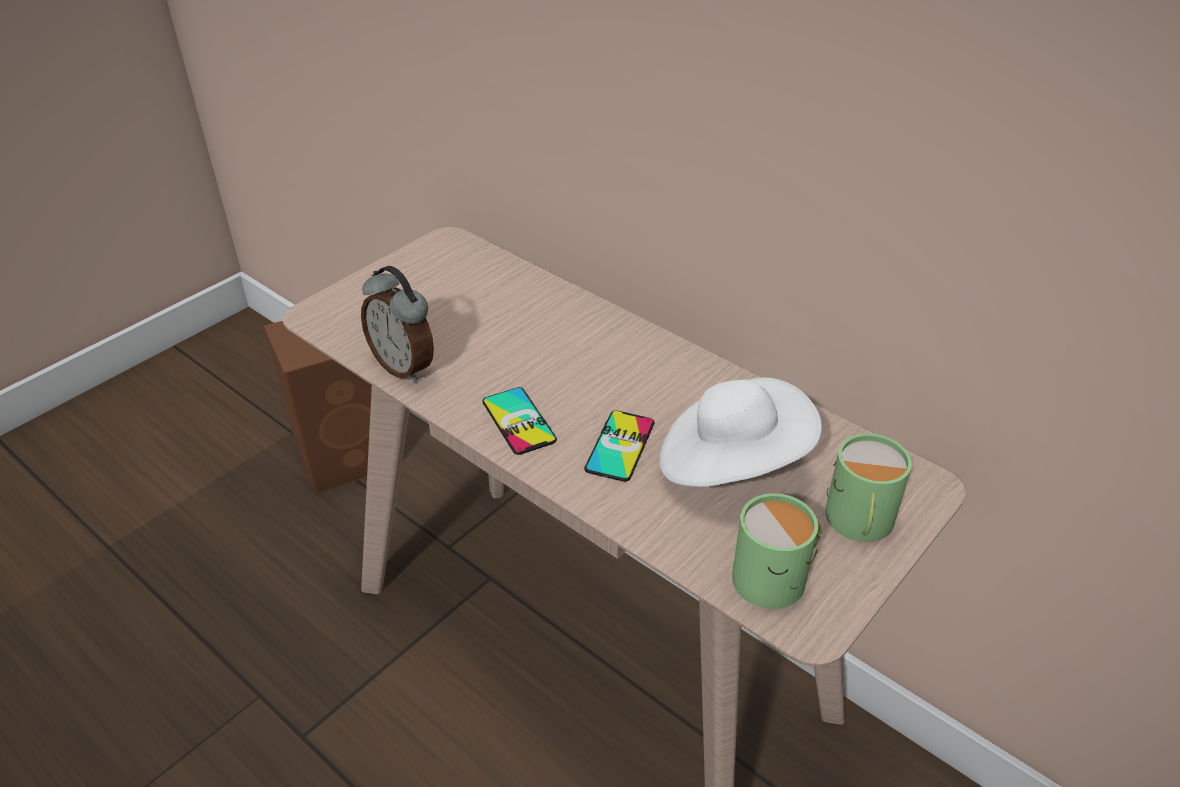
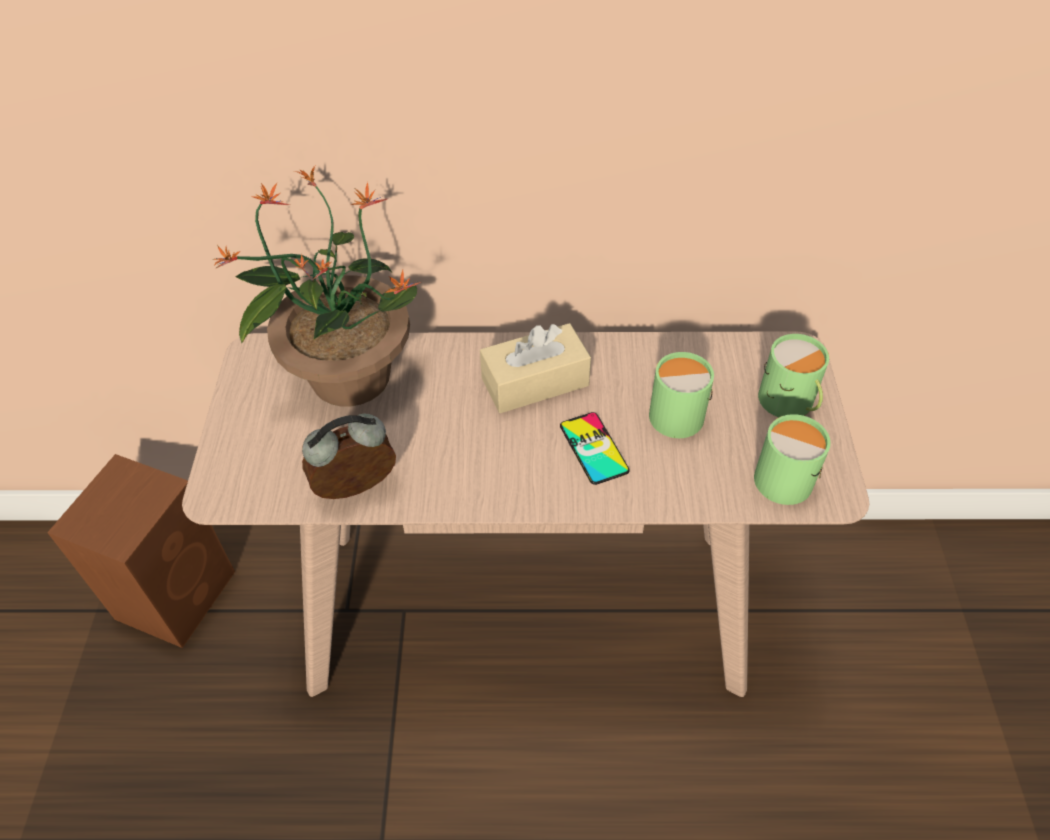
camera: 40 degrees left, 10 degrees up
(404, 366) = (357, 490): alarm clock -> alarm clock turned 150 degrees clockwise
(493, 289) = (348, 375): none -> potted plant
(518, 421) = (502, 477): phone -> none
(631, 371) = (535, 382): none -> beige tissue box
(731, 462) = (675, 411): white hat -> green mug

